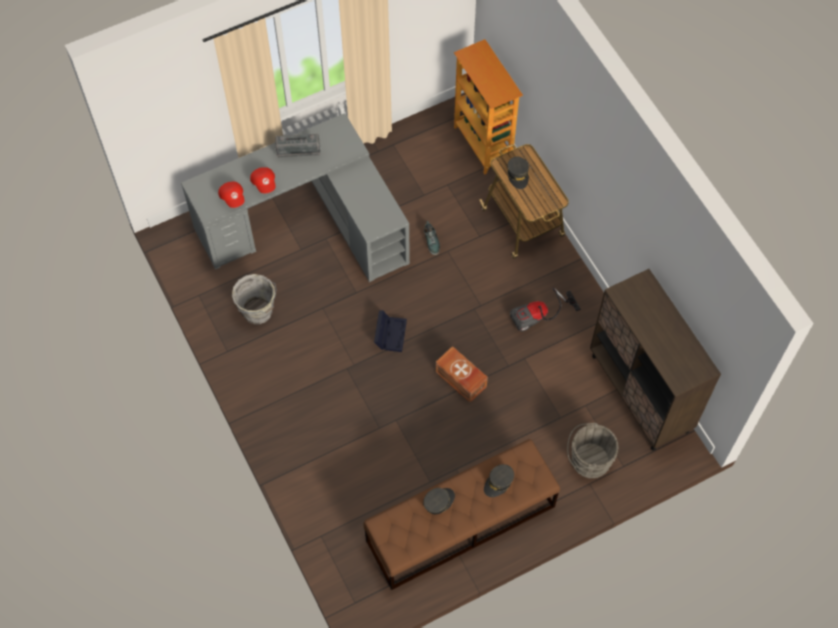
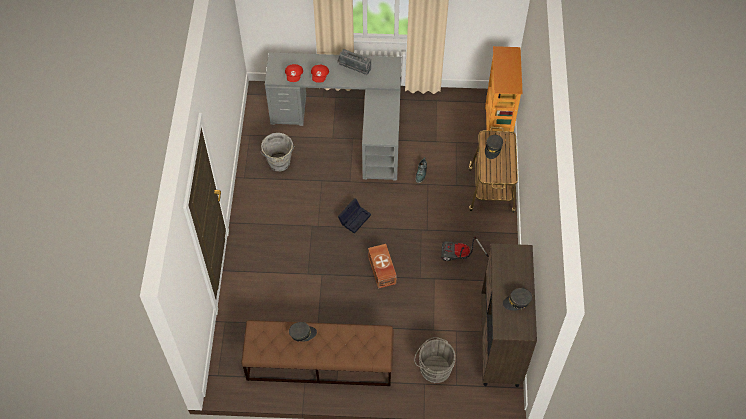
camera: 30 degrees right, 5 degrees down
(498, 482) = (350, 342): grey cap -> grey cap (517, 301)

